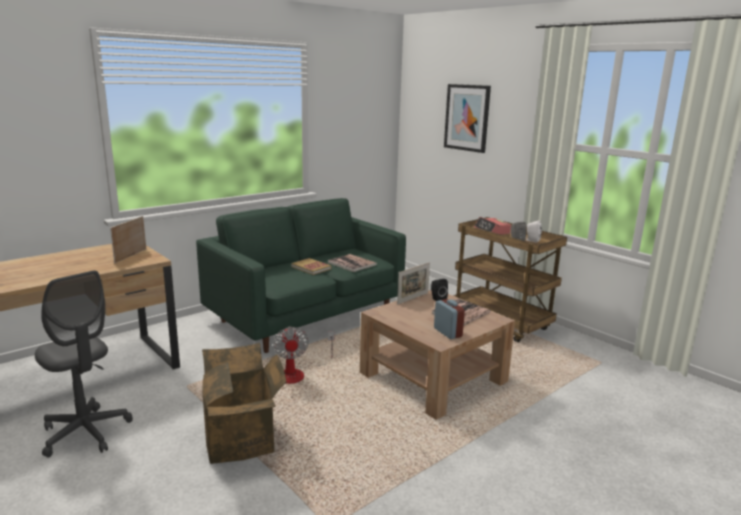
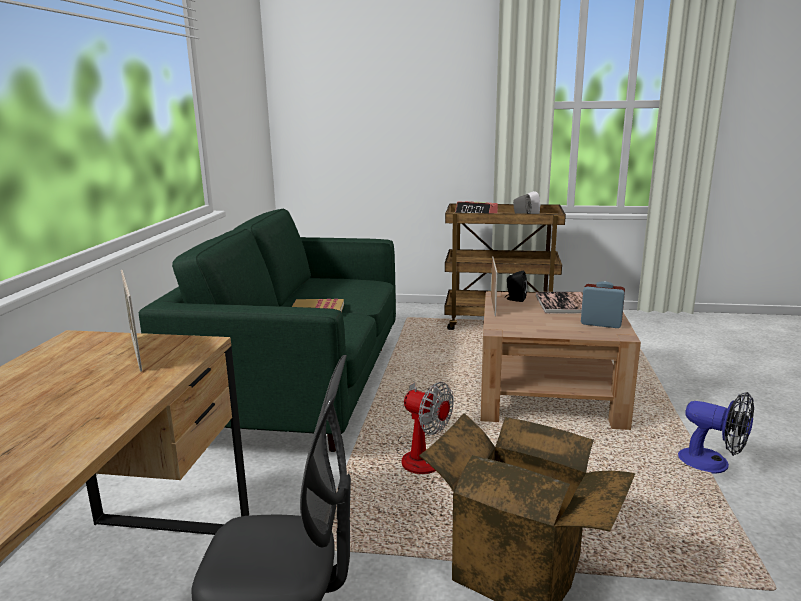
camera: 40 degrees left, 0 degrees up
(352, 263) = (352, 292): book -> none
(445, 463) = (712, 463): none -> fan
(467, 117) = (386, 86): picture -> none

